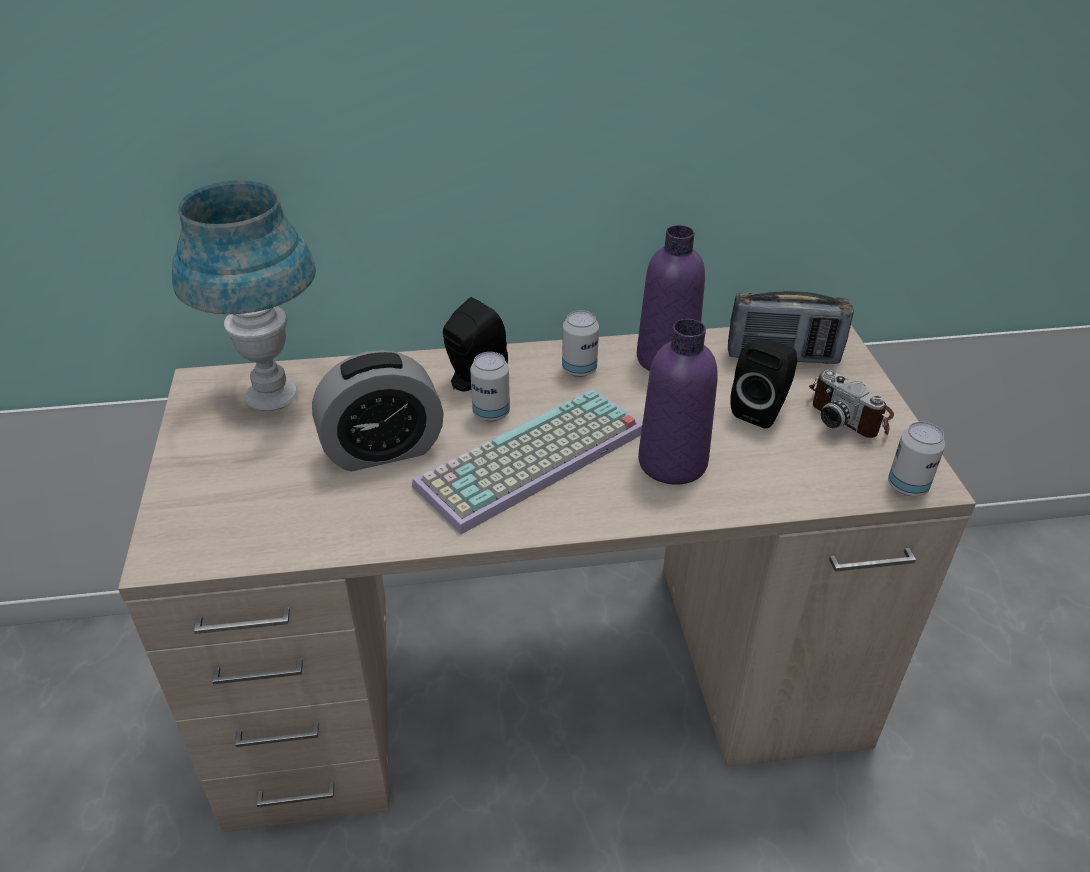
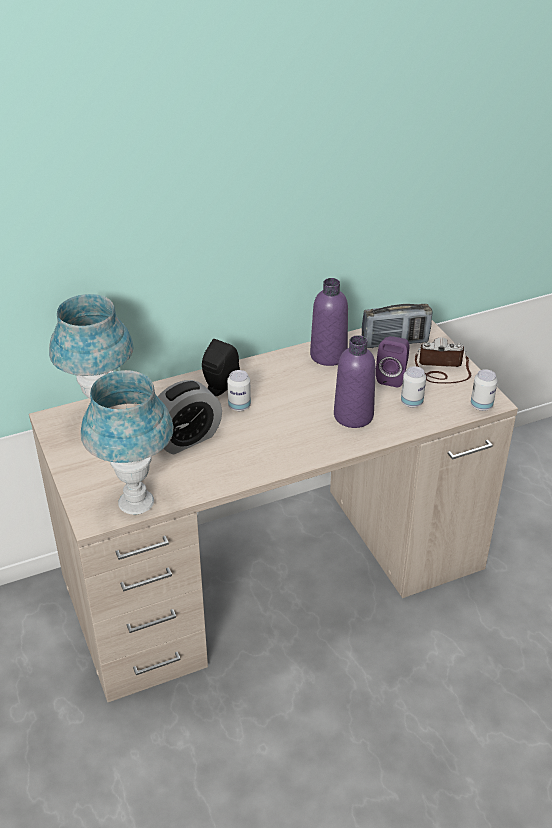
camera: 15 degrees left, 0 degrees up
(247, 541) = (136, 502): none -> blue table lamp
(532, 462) = (276, 430): keyboard -> none
(579, 369) = (279, 371): can -> can (411, 402)
(761, 410) = (392, 377): black speaker -> purple speaker
(851, 413) = (442, 370): camera -> camera turned 150 degrees clockwise

